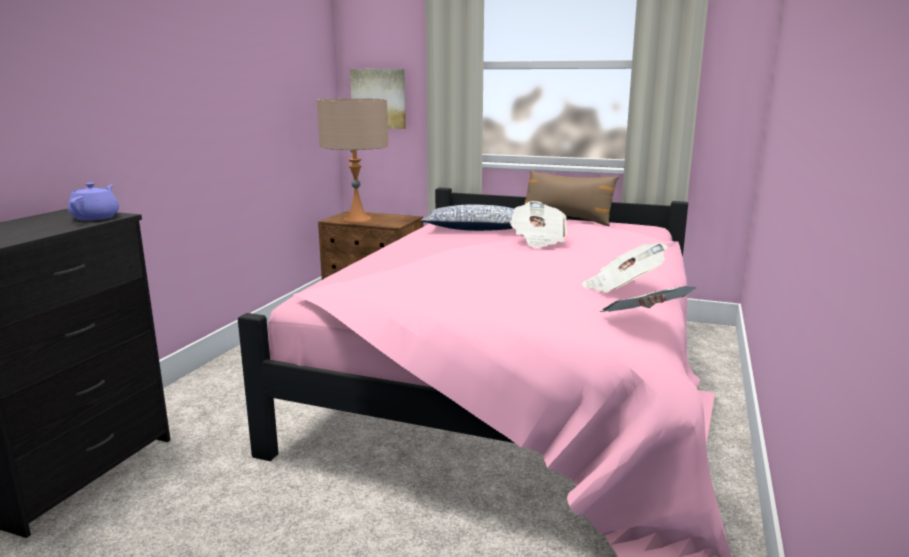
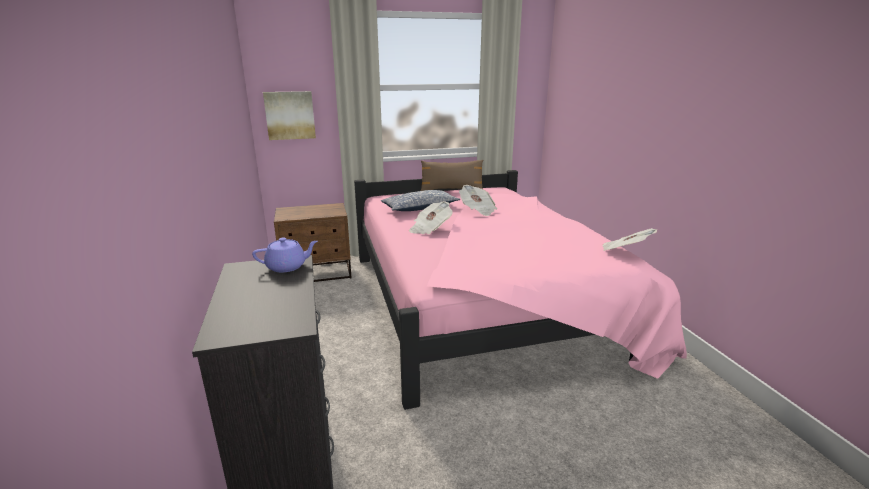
camera: 35 degrees left, 5 degrees up
(96, 217) = (287, 266): purple teapot -> purple teapot turned 105 degrees clockwise
(357, 219) = (301, 214): beige table lamp -> none
(622, 288) = (577, 233): newspaper -> newspaper (430, 229)

